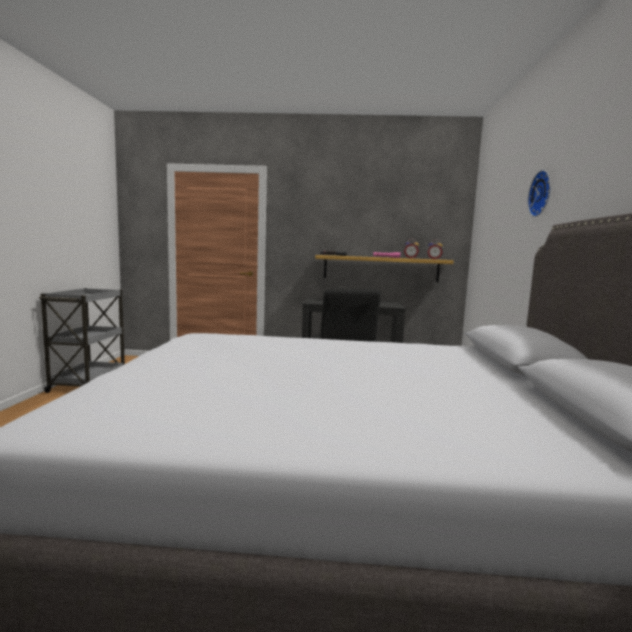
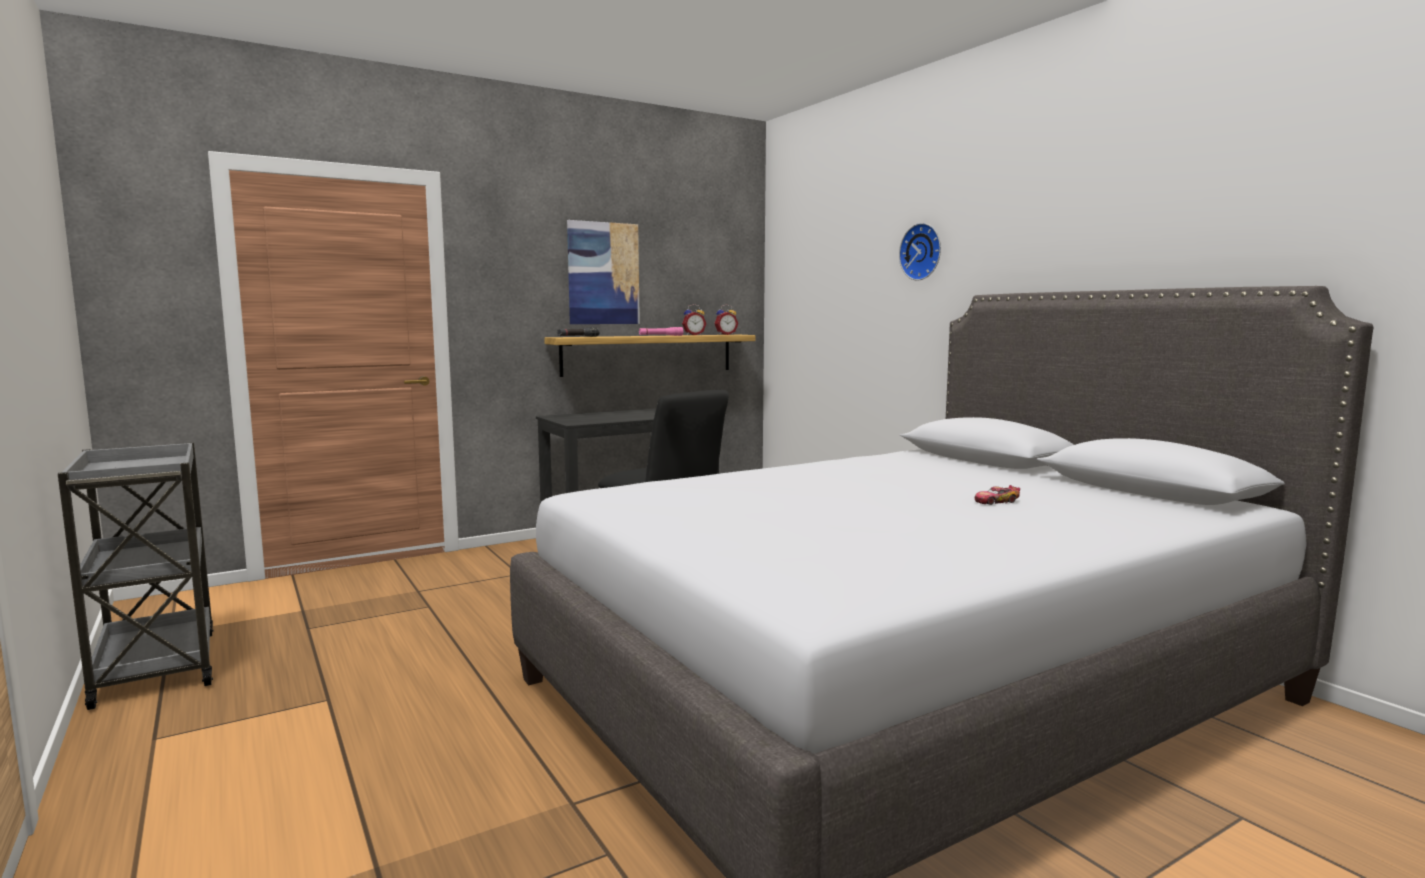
camera: 35 degrees left, 0 degrees up
(355, 219) = (603, 273): none -> picture
(412, 392) = (995, 501): none -> toy car

